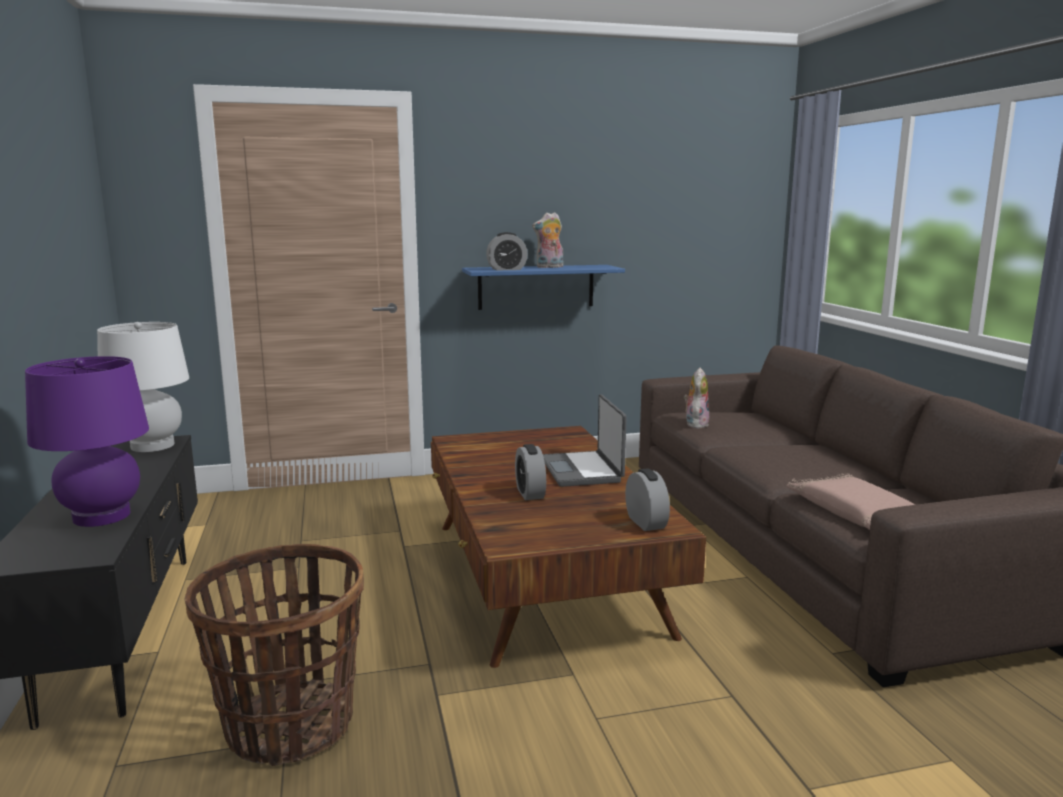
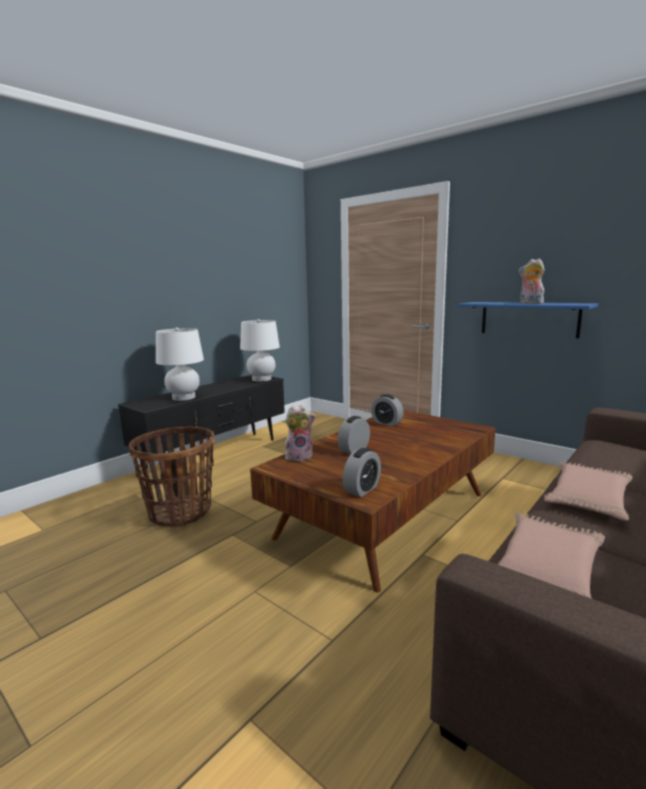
camera: 55 degrees right, 0 degrees up
(102, 516) = (183, 397): purple table lamp -> white table lamp
(506, 269) = (489, 303): alarm clock -> alarm clock (387, 423)
(582, 470) = (416, 450): laptop -> none
(695, 424) = (595, 453): plush toy -> plush toy (299, 456)
(767, 457) = (588, 496): none -> beige pillow

